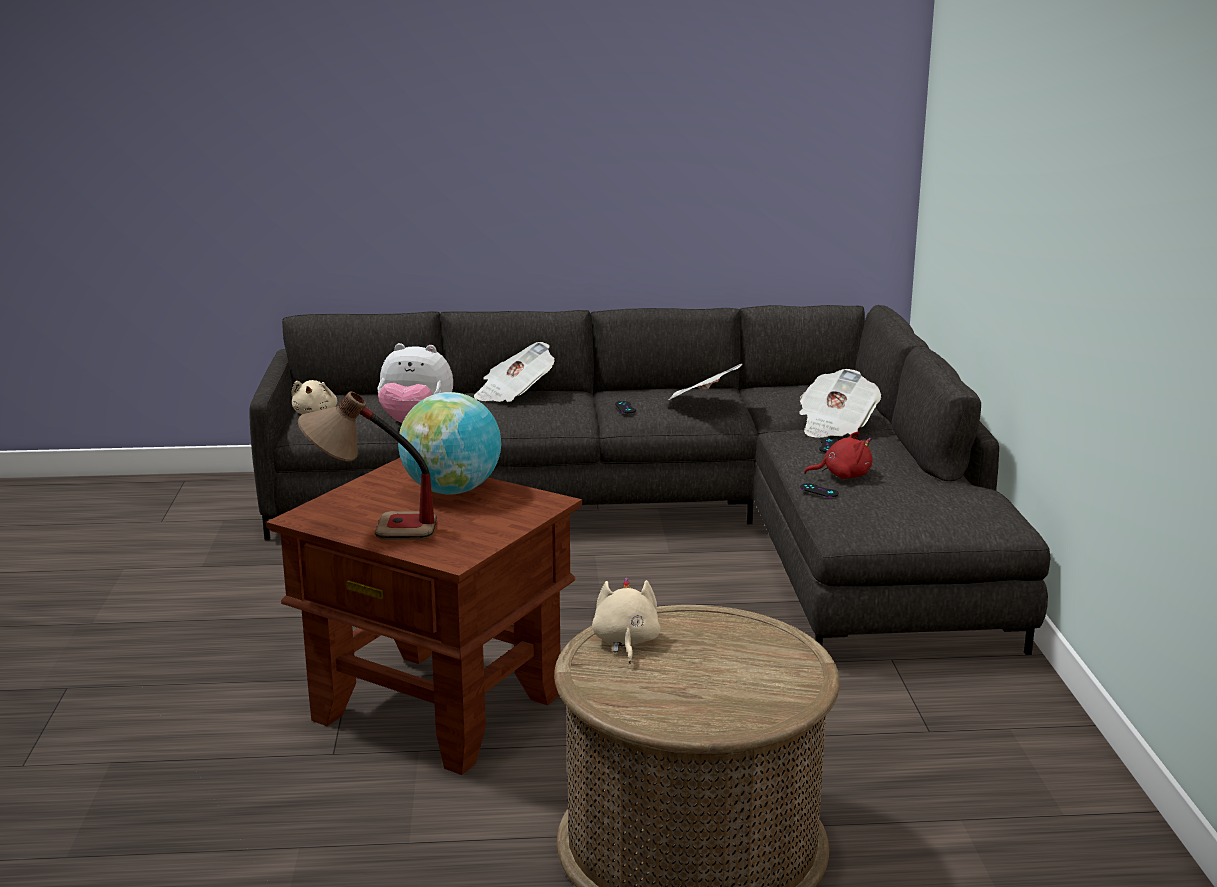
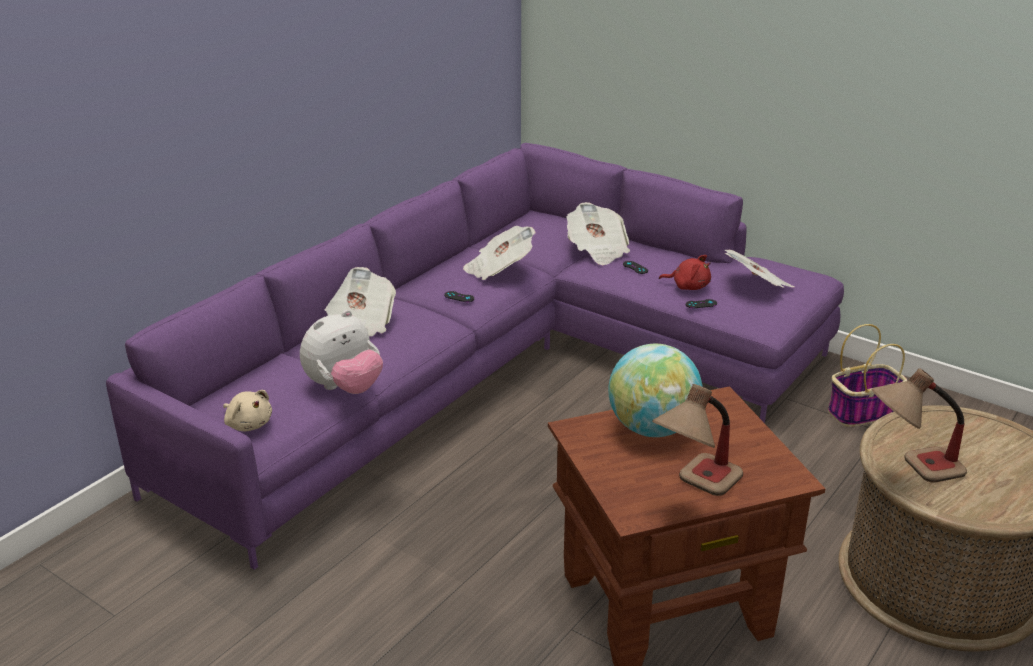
camera: 50 degrees left, 10 degrees up
(625, 642) = (909, 472): beige plush toy -> table lamp
(674, 523) = (504, 373): grey sofa -> purple sofa
(843, 476) = (688, 286): red plush toy -> red plush toy turned 75 degrees clockwise
(913, 502) = (757, 286): none -> newspaper
(950, 710) = (863, 412): none -> basket

